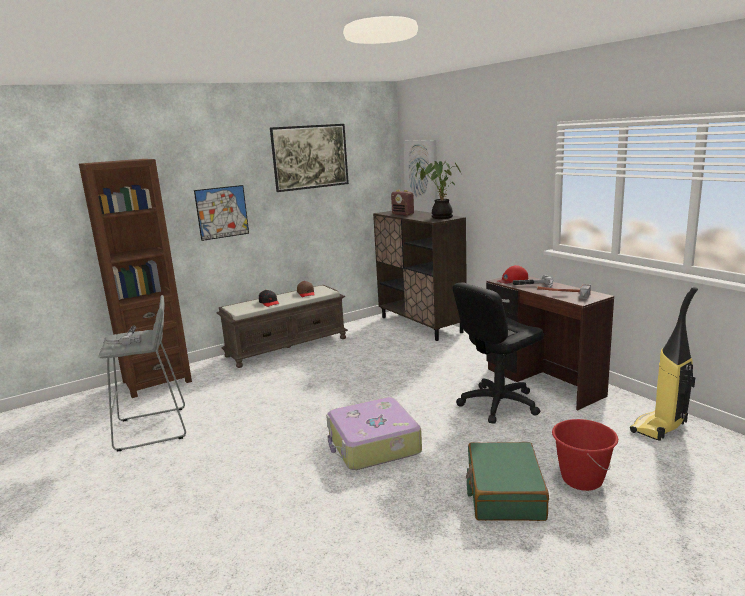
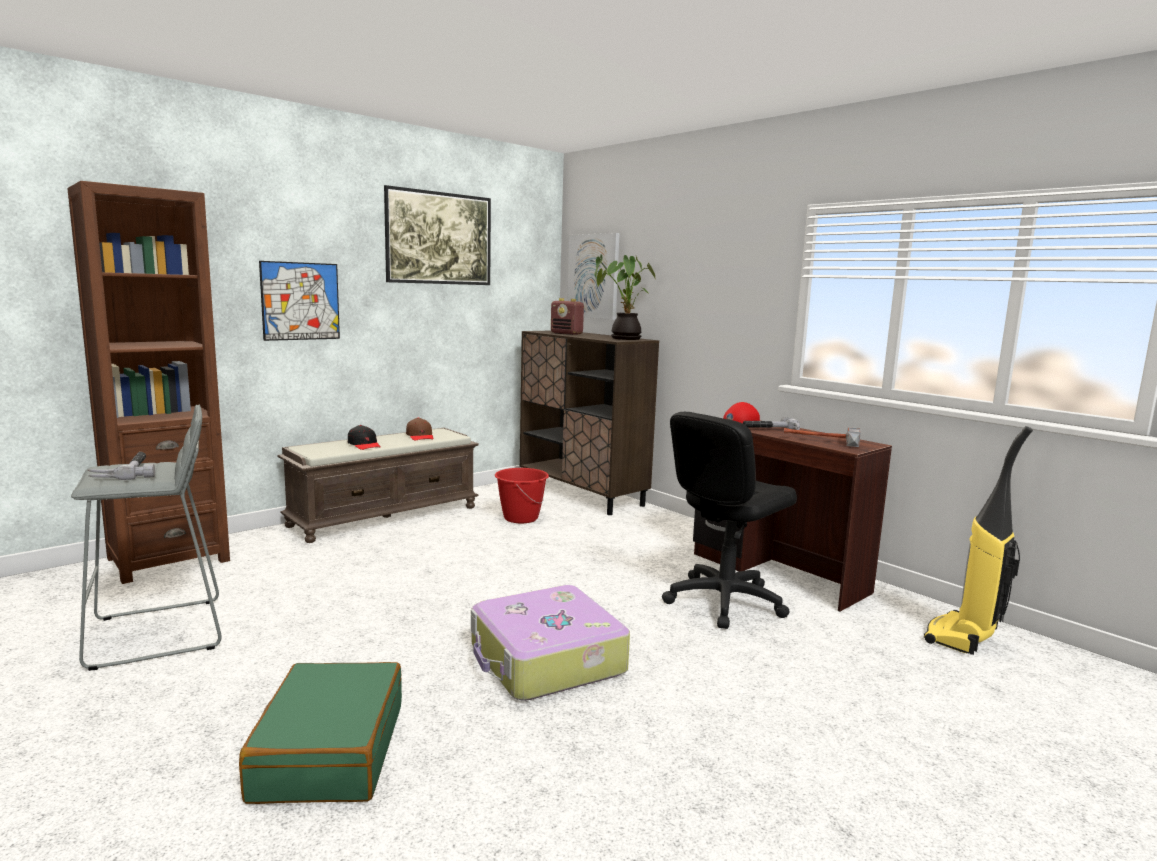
camera: 10 degrees left, 5 degrees down
(504, 492) = (776, 735): green suitcase -> green suitcase (329, 751)
(581, 479) = (885, 712): red bucket -> red bucket (520, 518)

